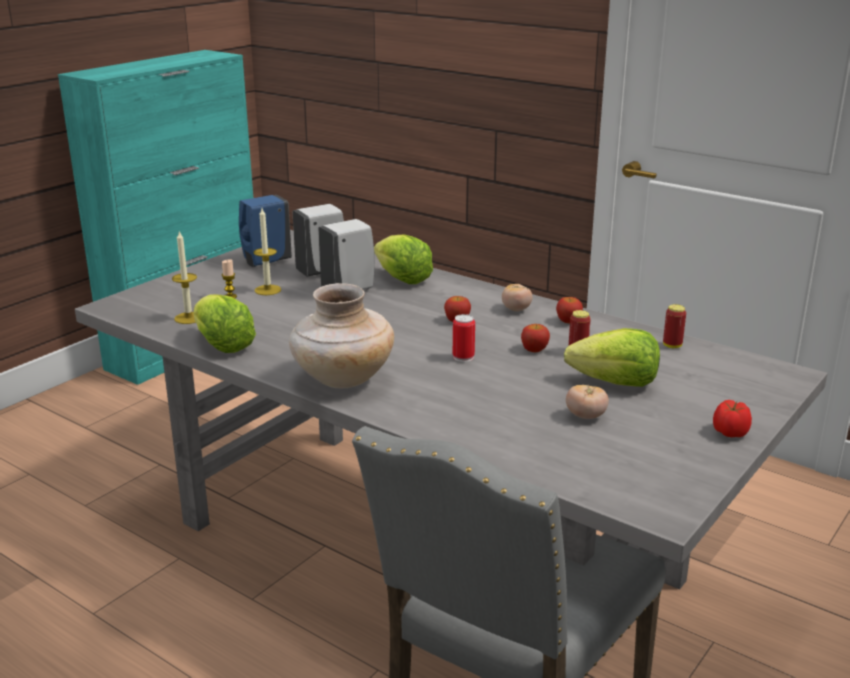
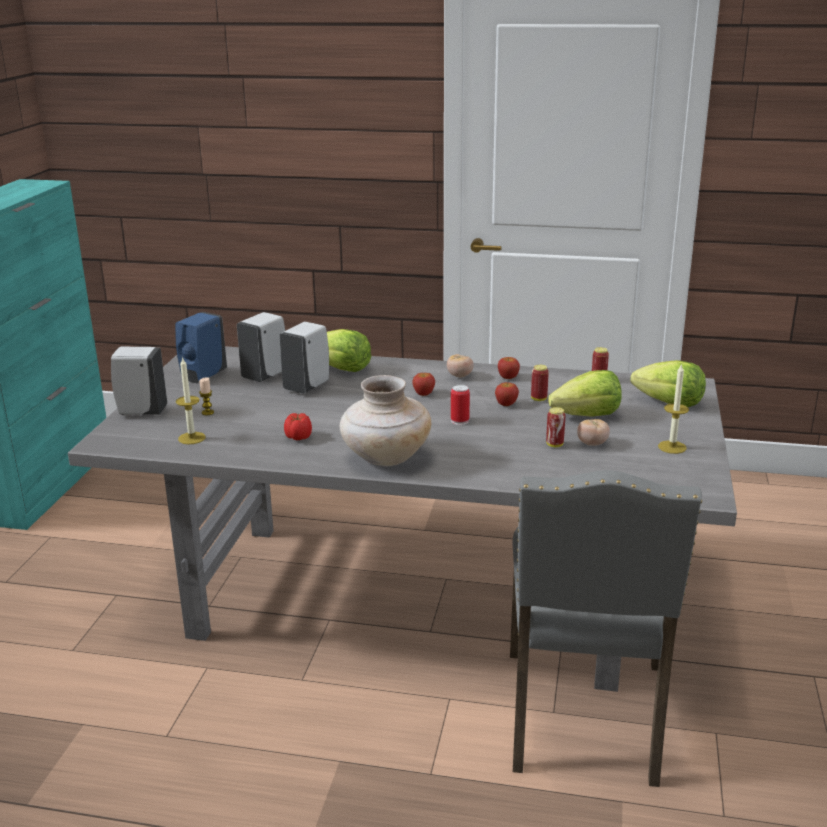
camera: 25 degrees left, 0 degrees up
(174, 284) = (141, 412): none -> white soap dispenser
(222, 345) = (251, 454): lettuce -> lettuce (669, 403)
(267, 290) = (235, 400): candle -> candle (672, 447)
(540, 407) = (554, 445): none -> can
(729, 433) = (694, 433): tomato -> tomato (298, 437)

